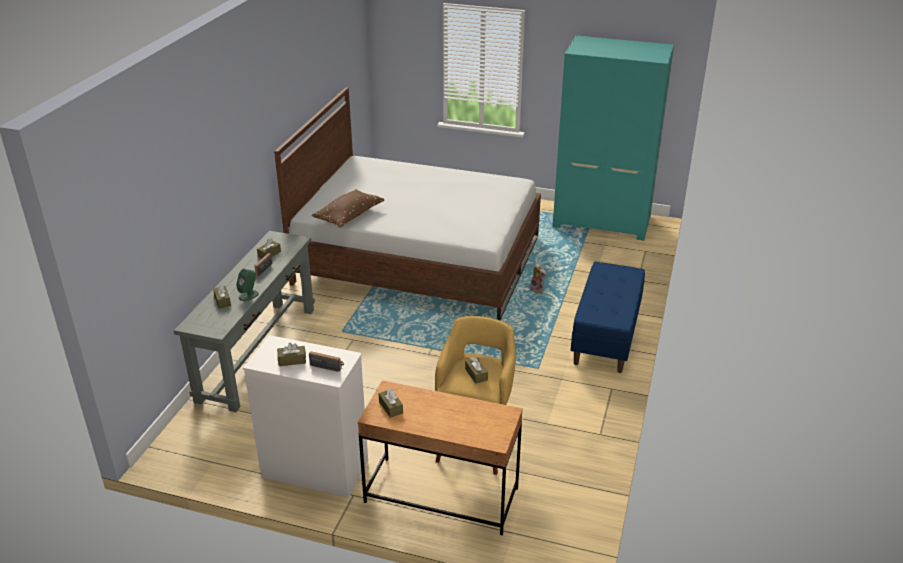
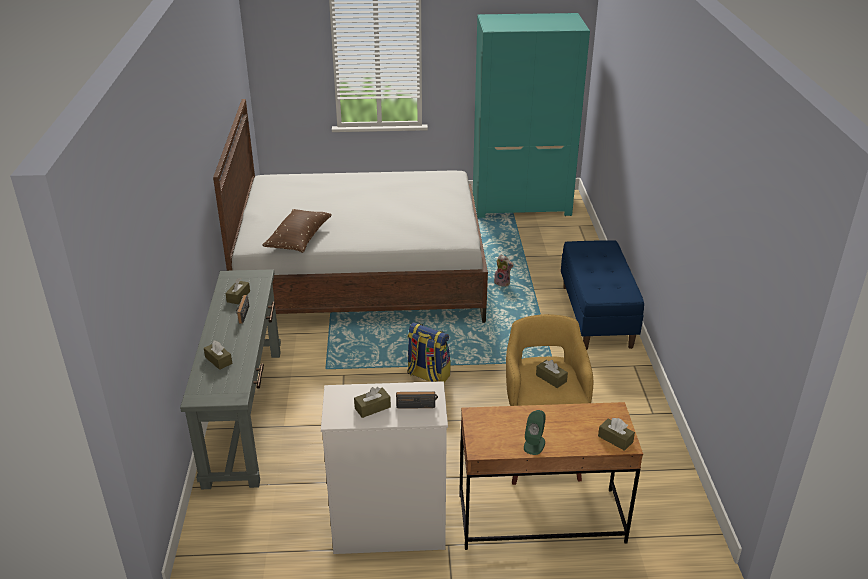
camera: 20 degrees left, 0 degrees up
(249, 295) = (246, 347): green speaker -> green speaker (534, 444)
(391, 407) = (492, 435): brown tissue box -> brown tissue box (615, 439)
(421, 356) = (427, 375): none -> backpack

